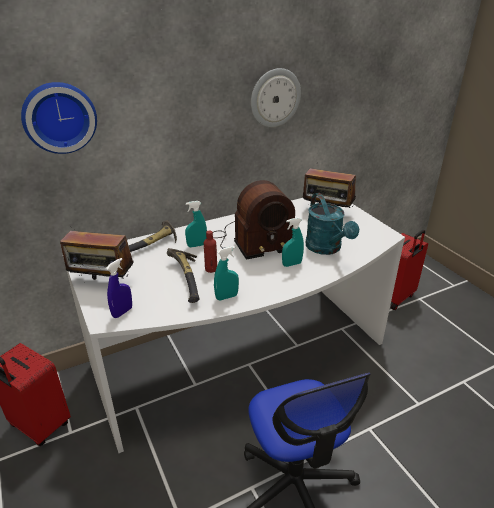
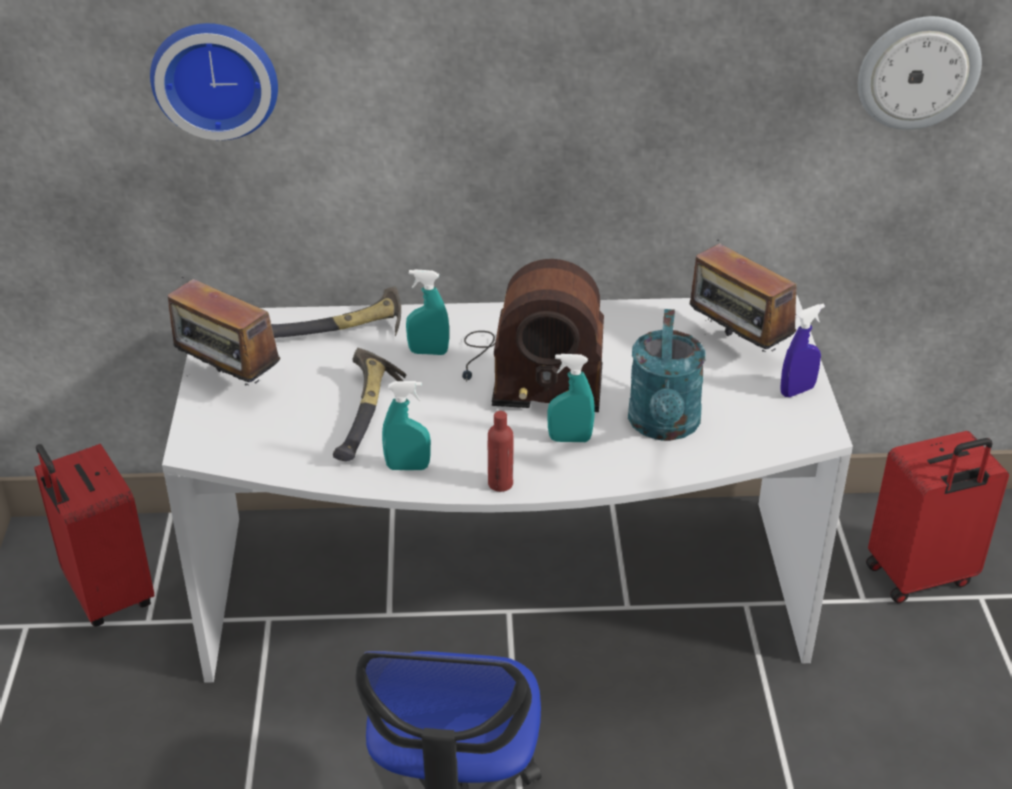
camera: 25 degrees right, 5 degrees up
(122, 312) = (228, 443): blue spray bottle -> blue spray bottle (797, 391)
(211, 269) = (419, 407): red bottle -> red bottle (500, 483)
(275, 98) = (658, 86): wall clock -> wall clock (918, 72)

